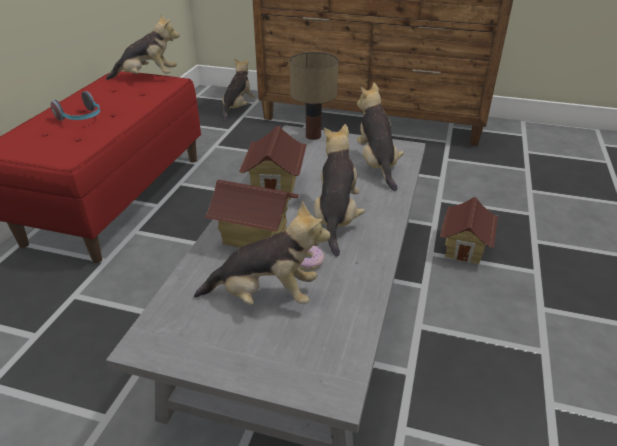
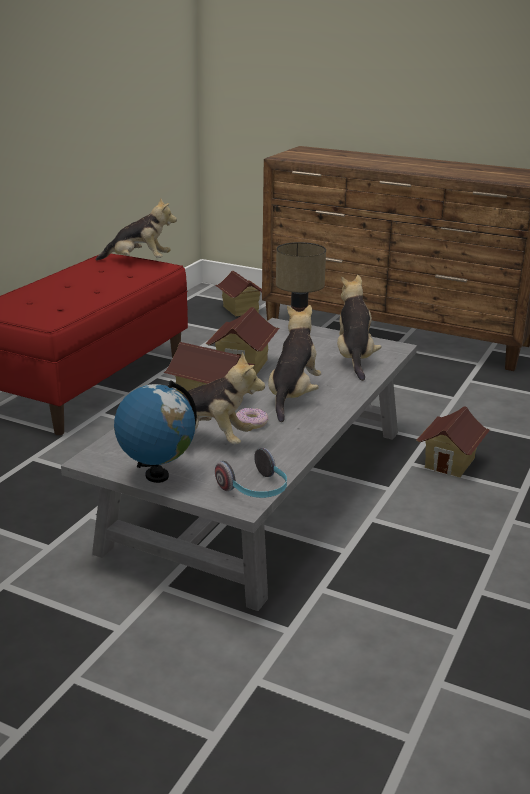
camera: 10 degrees right, 10 degrees down
(81, 118) = (66, 292): headphones -> headphones (255, 490)
(224, 360) = (157, 475): none -> globe
(238, 108) = (240, 310): plush toy -> toy house

